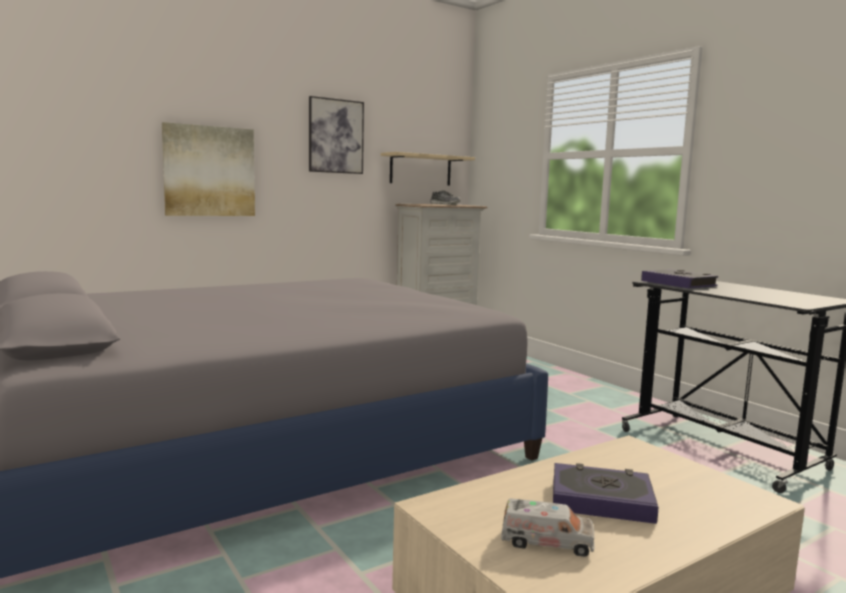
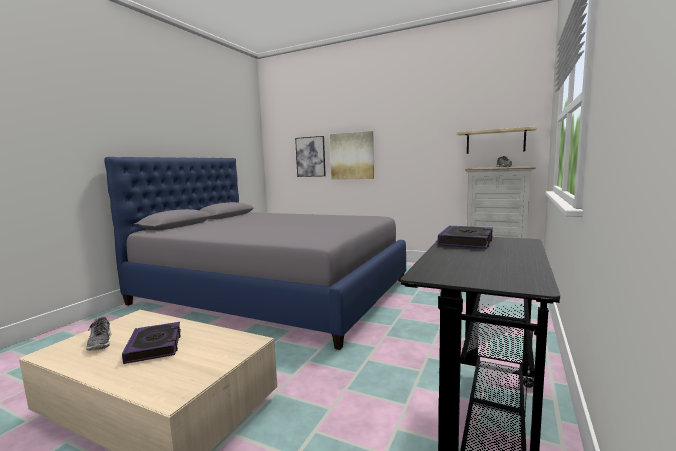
camera: 60 degrees right, 0 degrees up
(336, 136) = (424, 127): picture -> picture (310, 156)
(546, 542) = (100, 342): toy truck -> shoe

